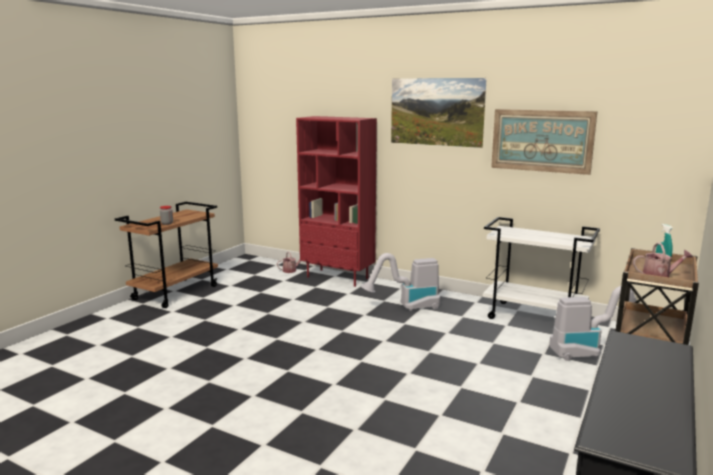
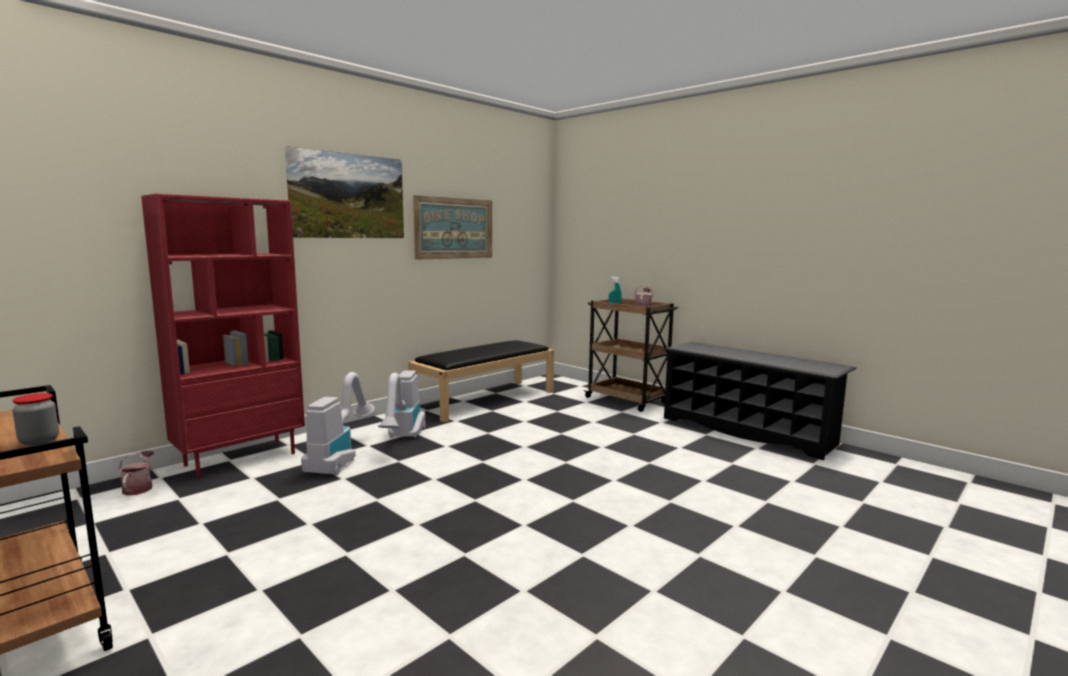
camera: 75 degrees left, 5 degrees down
(534, 317) = (485, 399): white cart -> black bench
(590, 352) = (563, 399): vacuum cleaner -> vacuum cleaner (340, 458)

